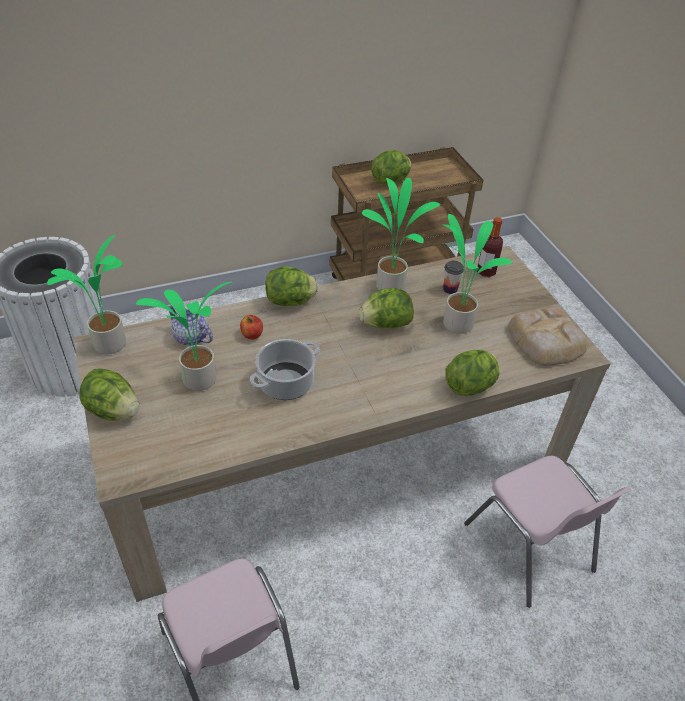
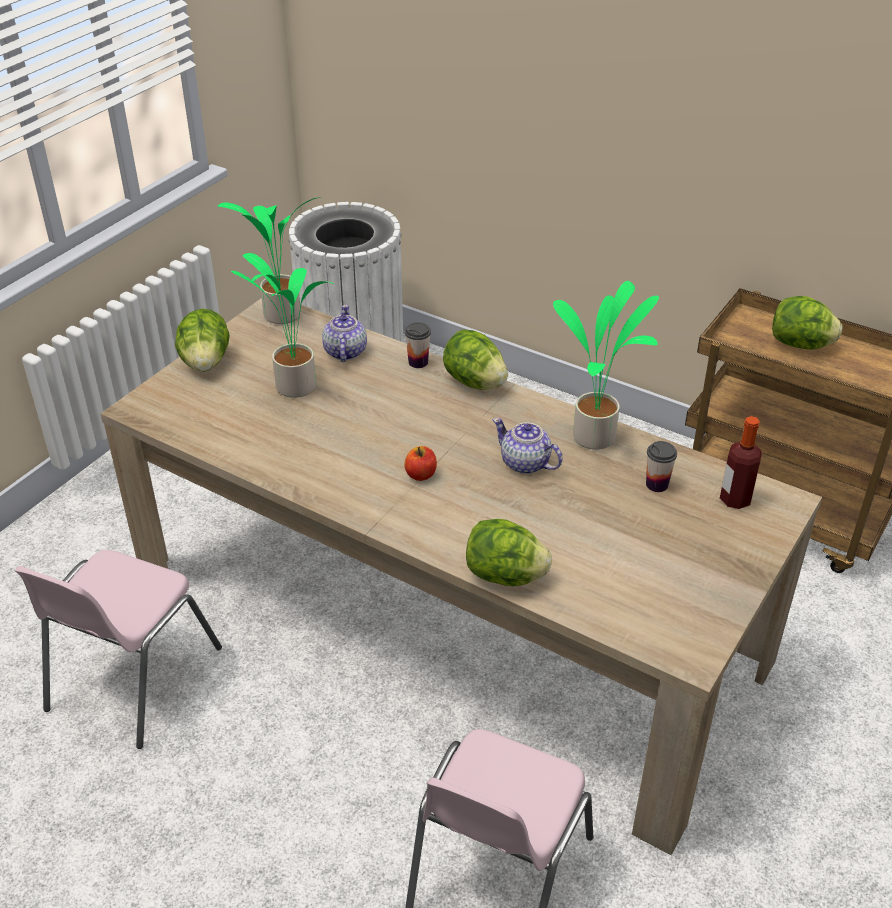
camera: 55 degrees right, 5 degrees down
(243, 312) = (418, 362): none -> cup
(252, 334) = (394, 384): apple -> apple (421, 474)
(285, 383) = (351, 440): cooking pot -> none
(385, 324) = (525, 463): lettuce -> teapot
(456, 323) = (602, 517): potted plant -> none
(545, 341) = (670, 609): bread -> none

